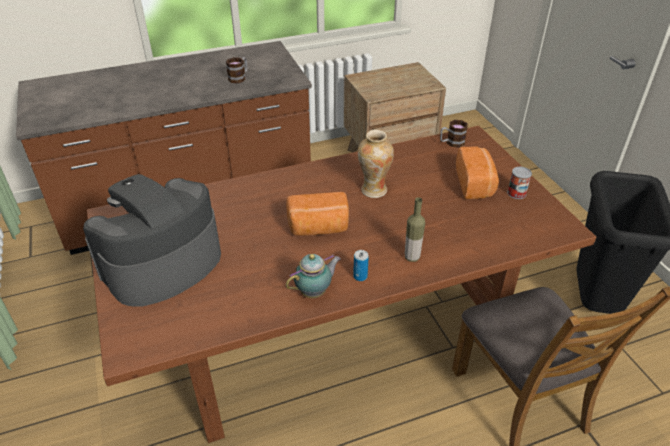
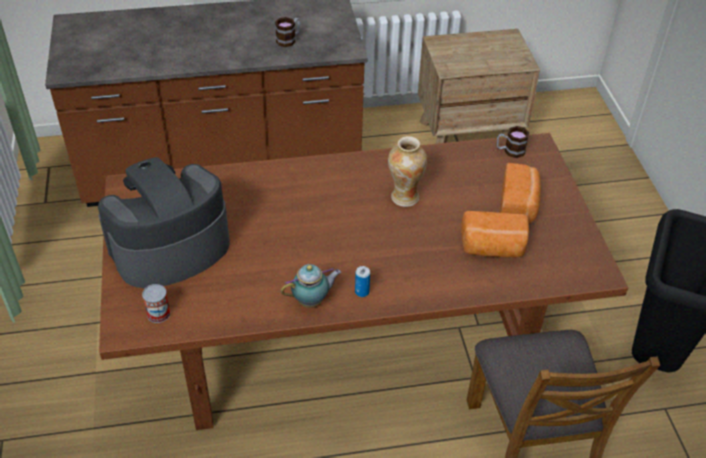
camera: 10 degrees right, 5 degrees up
(318, 228) = (334, 232): bread -> bread (492, 248)
(412, 257) = (421, 280): bottle -> none
(516, 193) = (560, 224): can -> can (158, 313)

